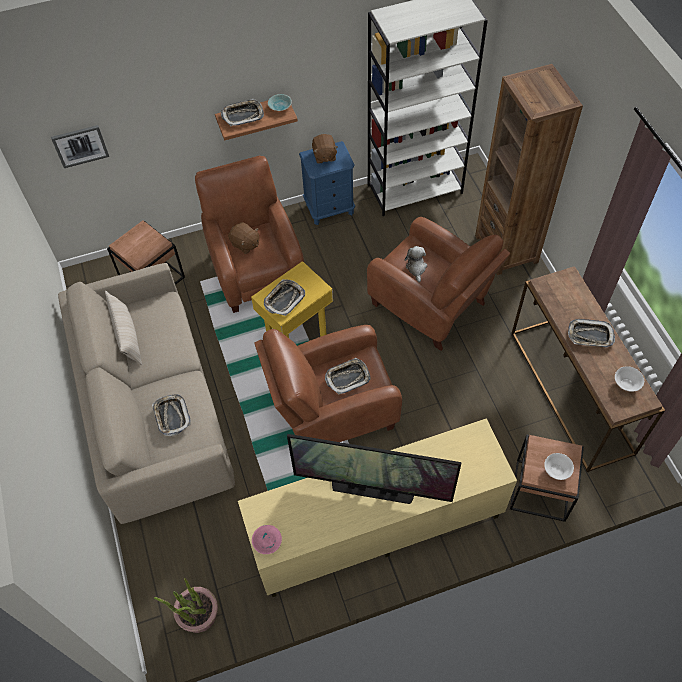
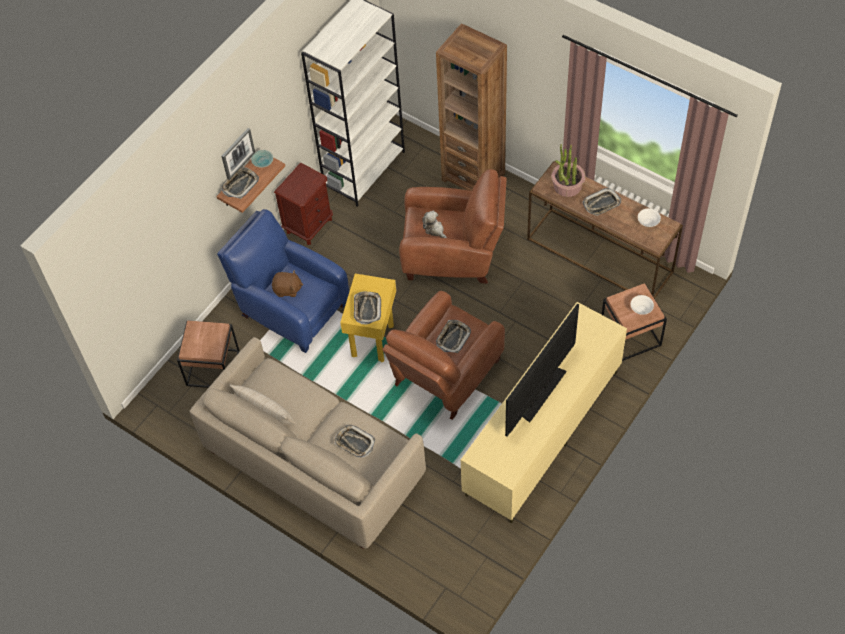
camera: 35 degrees left, 0 degrees up
(80, 145) = (134, 282): picture -> picture (237, 153)
(198, 614) = (470, 569): potted plant -> potted plant (567, 185)
(255, 268) = (291, 308): brown armchair -> blue armchair
(267, 540) = (502, 469): pink bowl -> none
(324, 156) = (297, 182): brown plush toy -> none
(329, 208) = (309, 225): blue nightstand -> brown nightstand
(372, 489) = (542, 393): television -> television turned 150 degrees clockwise

